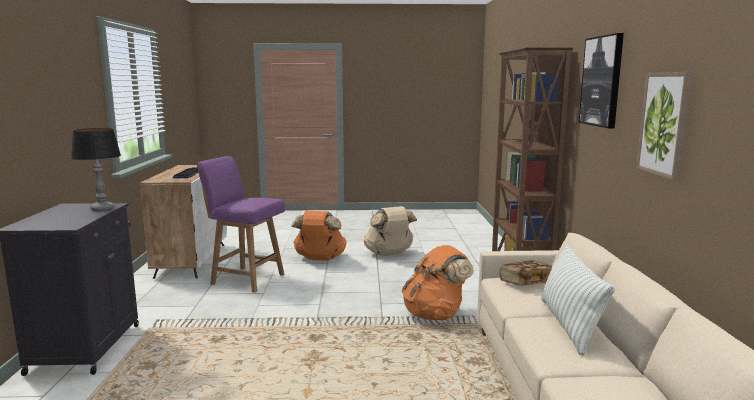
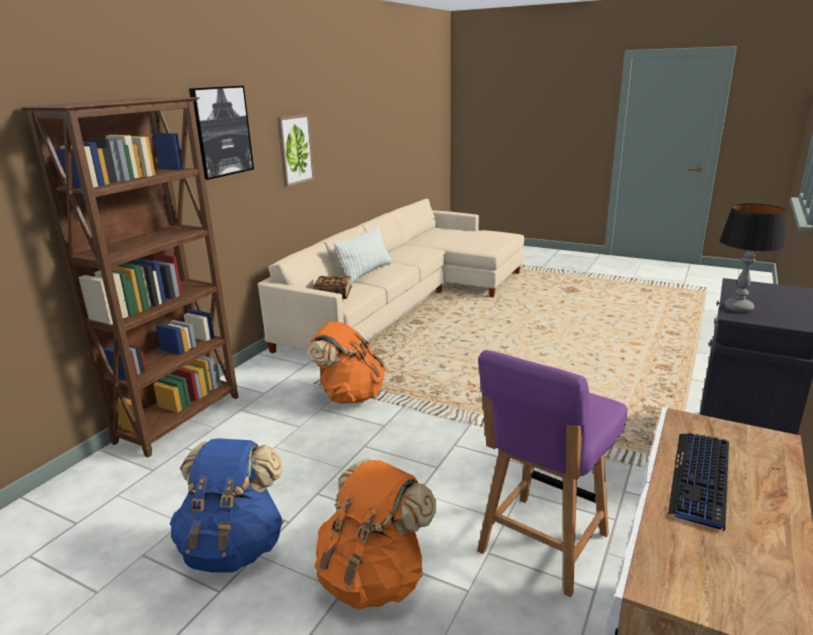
camera: 150 degrees left, 10 degrees up
(246, 279) = (541, 544): purple chair -> purple chair turned 75 degrees clockwise
(389, 254) = (234, 546): beige backpack -> blue backpack

